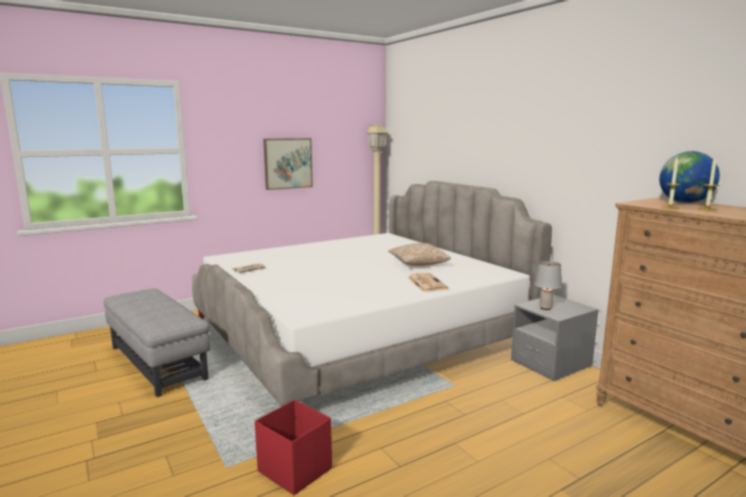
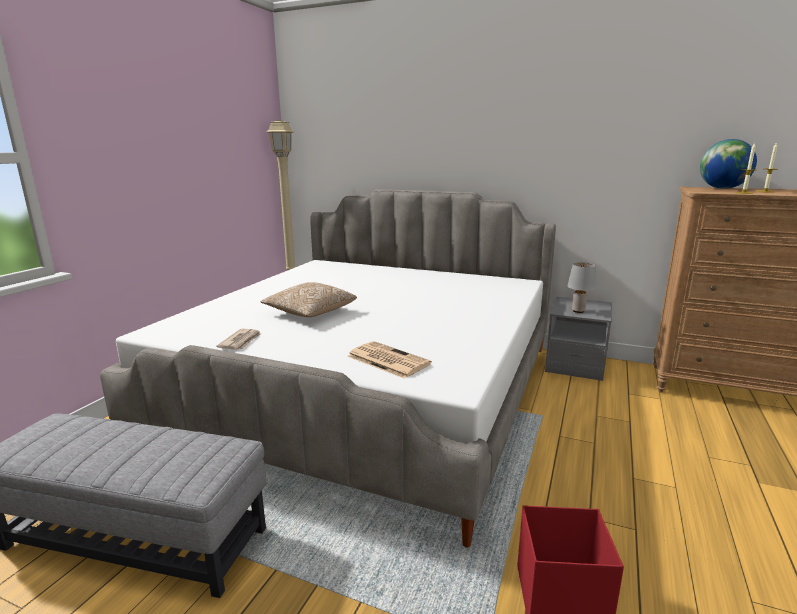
camera: 35 degrees left, 5 degrees up
(288, 163) = (184, 176): picture -> none
(418, 264) = (427, 289): pillow -> pillow (309, 313)
(426, 283) = (483, 309): newspaper -> newspaper (387, 360)

